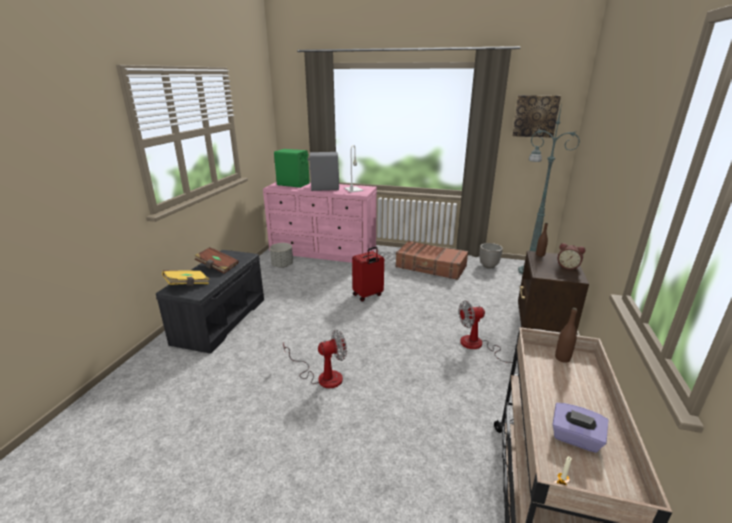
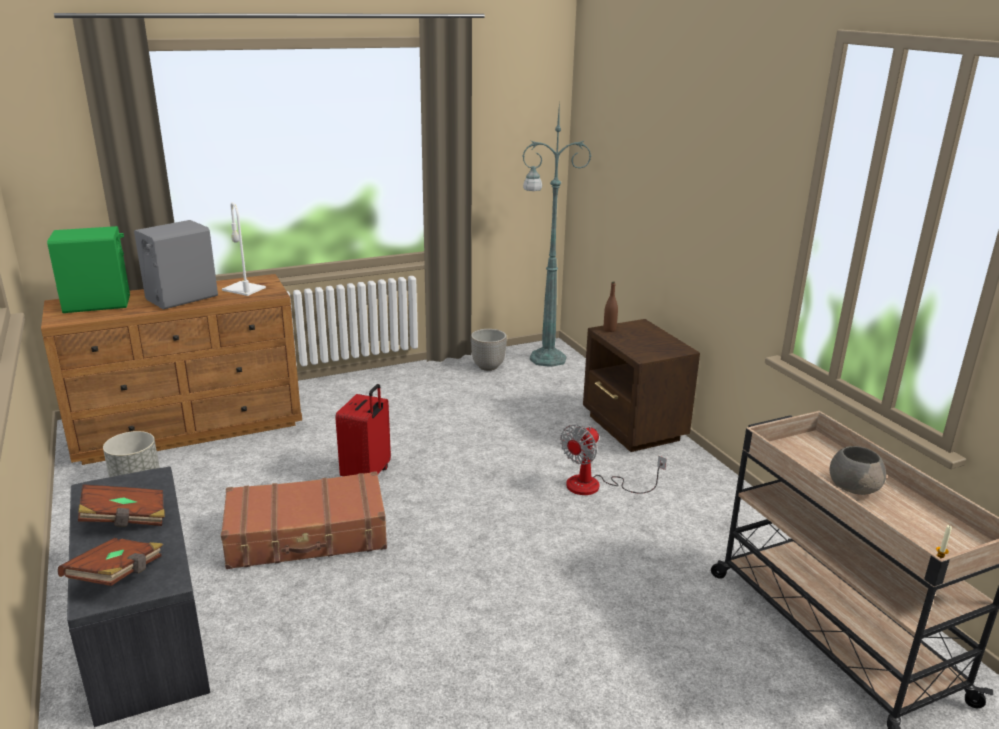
camera: 40 degrees left, 0 degrees up
(187, 285) = (117, 575): yellow book -> brown book
(322, 376) = (450, 626): fan -> none
(324, 252) = (191, 428): pink dresser -> brown dresser
(431, 267) = (410, 395): brown suitcase -> brown suitcase (307, 535)
(535, 116) = (511, 119): picture -> none
(562, 358) = (801, 447): brown bottle -> none
(566, 401) = (853, 487): none -> grey bowl
(568, 266) = (656, 337): alarm clock -> none
(575, 438) = (898, 517): purple tissue box -> none

